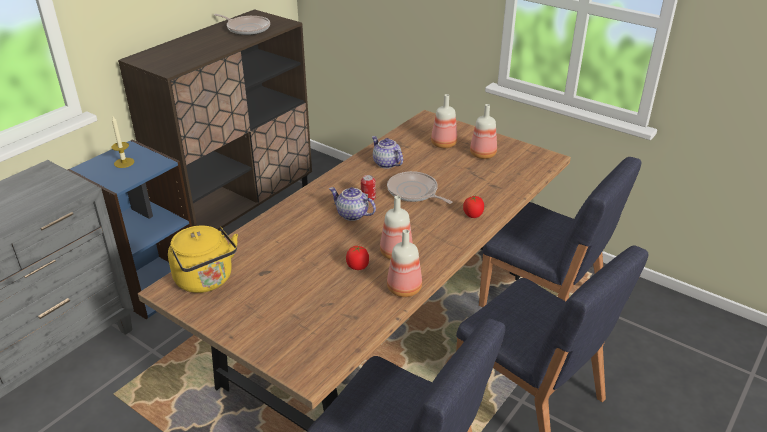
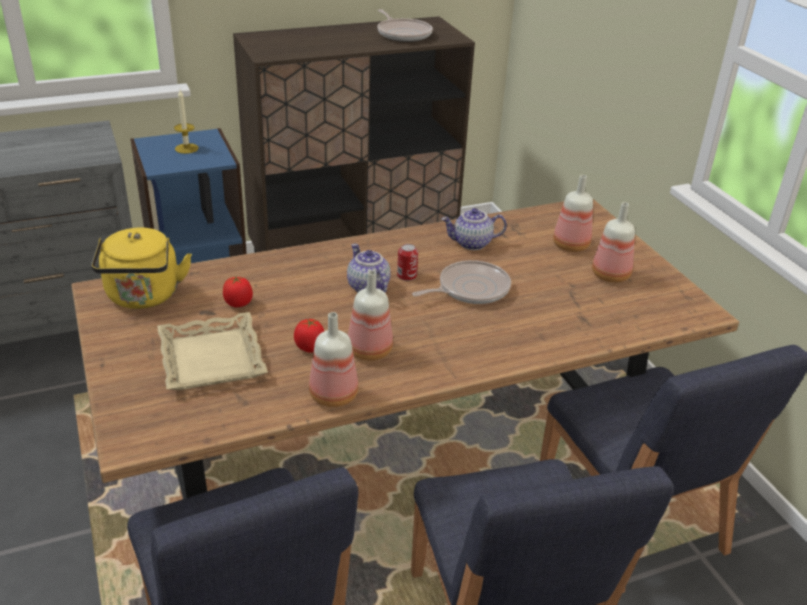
camera: 30 degrees right, 0 degrees up
(302, 300) = (210, 359): none -> beige tray
(386, 163) = (471, 244): teapot -> teapot turned 90 degrees counterclockwise
(414, 192) = (470, 289): frying pan -> frying pan turned 75 degrees clockwise
(473, 215) = (515, 344): tomato -> tomato (238, 303)

